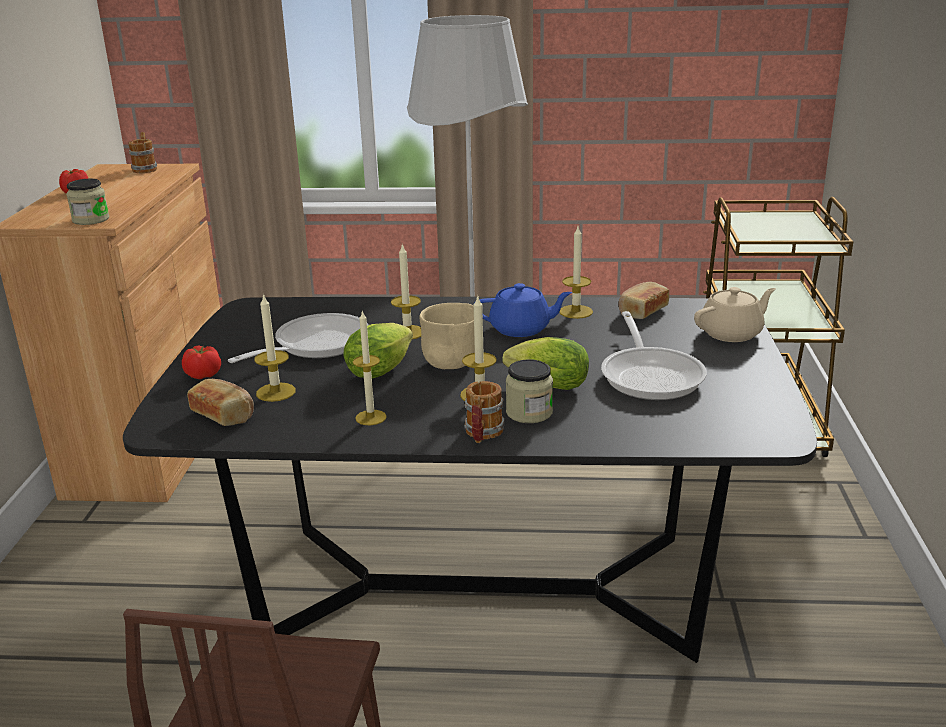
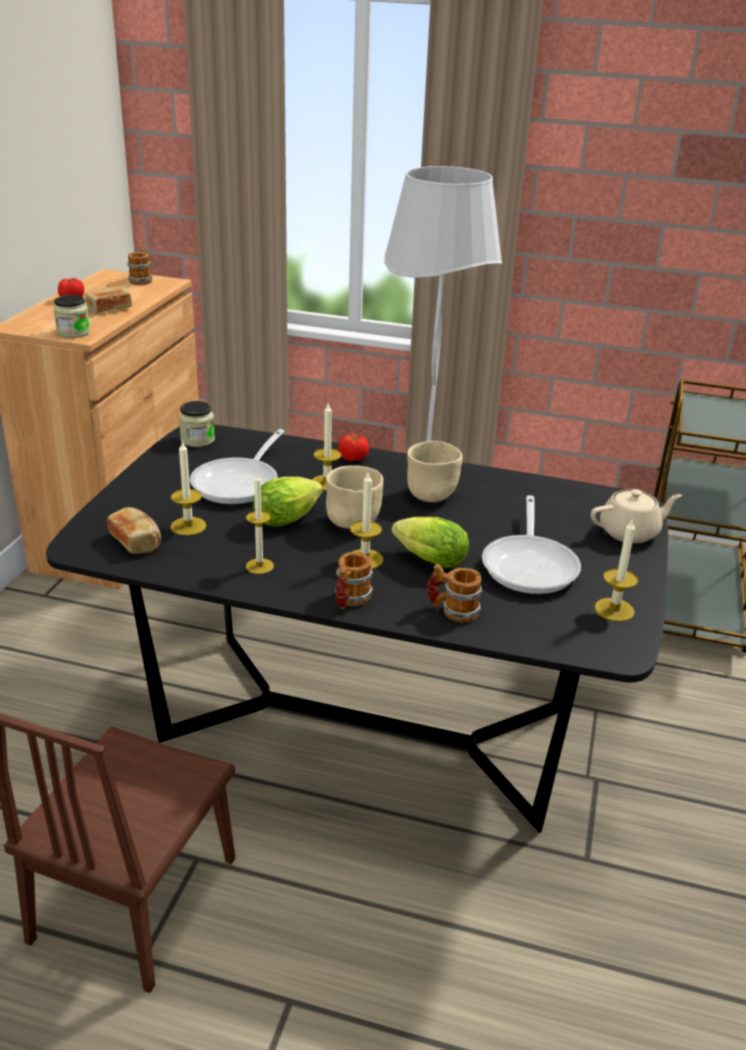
camera: 10 degrees right, 5 degrees up
(203, 375) = (133, 499): tomato -> tomato (353, 458)
(315, 345) = (240, 483): frying pan -> frying pan turned 150 degrees clockwise
(521, 329) = (432, 495): blue teapot -> beige bowl
(529, 412) = (401, 585): jar -> jar (197, 440)
(576, 312) = (491, 484): candle -> candle (614, 609)
(593, 427) = (452, 610): none -> mug
(641, 311) = (554, 494): bread -> bread (109, 309)

